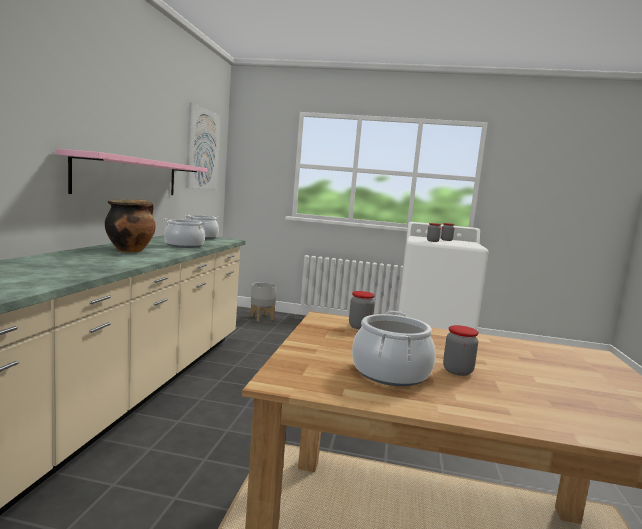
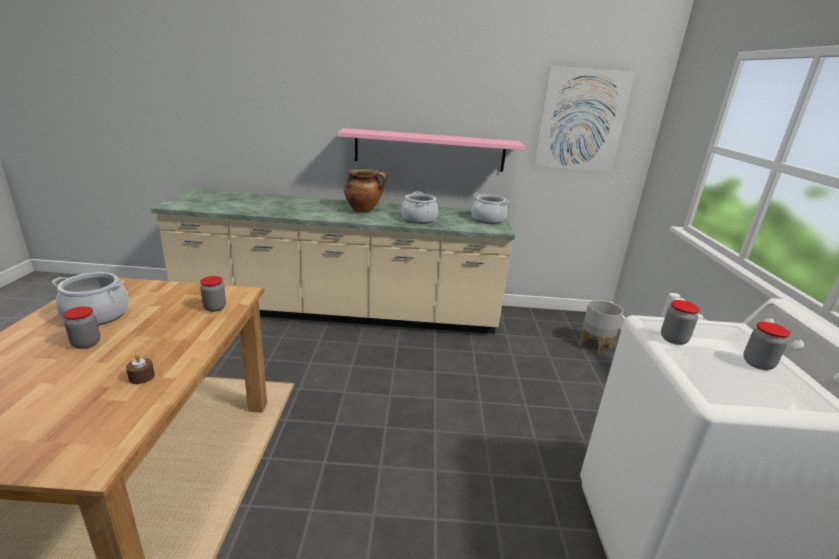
camera: 80 degrees right, 15 degrees up
(495, 347) = (141, 377): none -> brown candle

